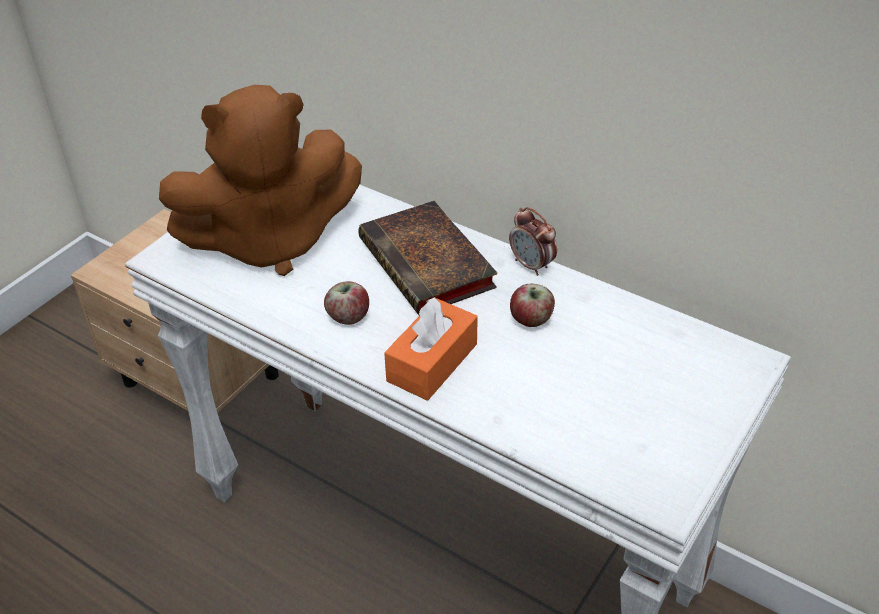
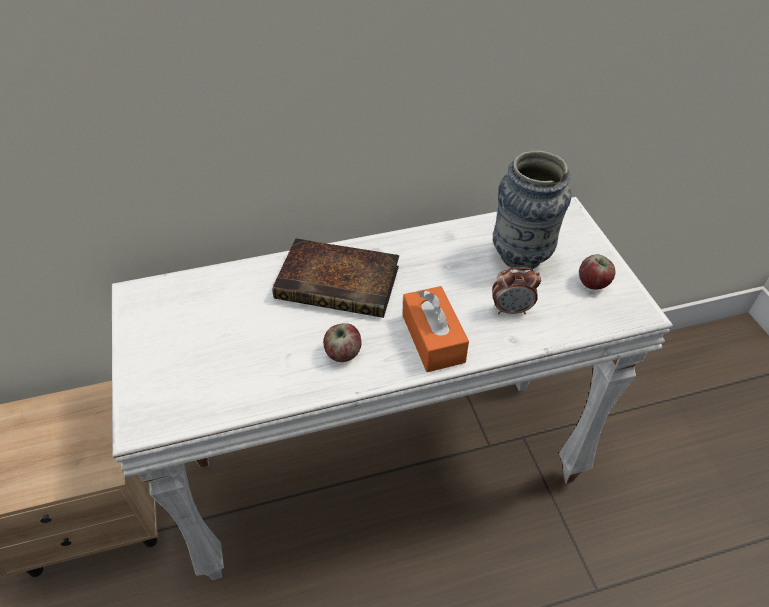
camera: 50 degrees left, 5 degrees up
(270, 241) = (210, 348): brown plush toy -> none
(531, 265) = (397, 239): alarm clock -> alarm clock (511, 309)
(531, 320) = (444, 270): apple -> apple (593, 283)
(625, 363) = (521, 257): none -> vase

